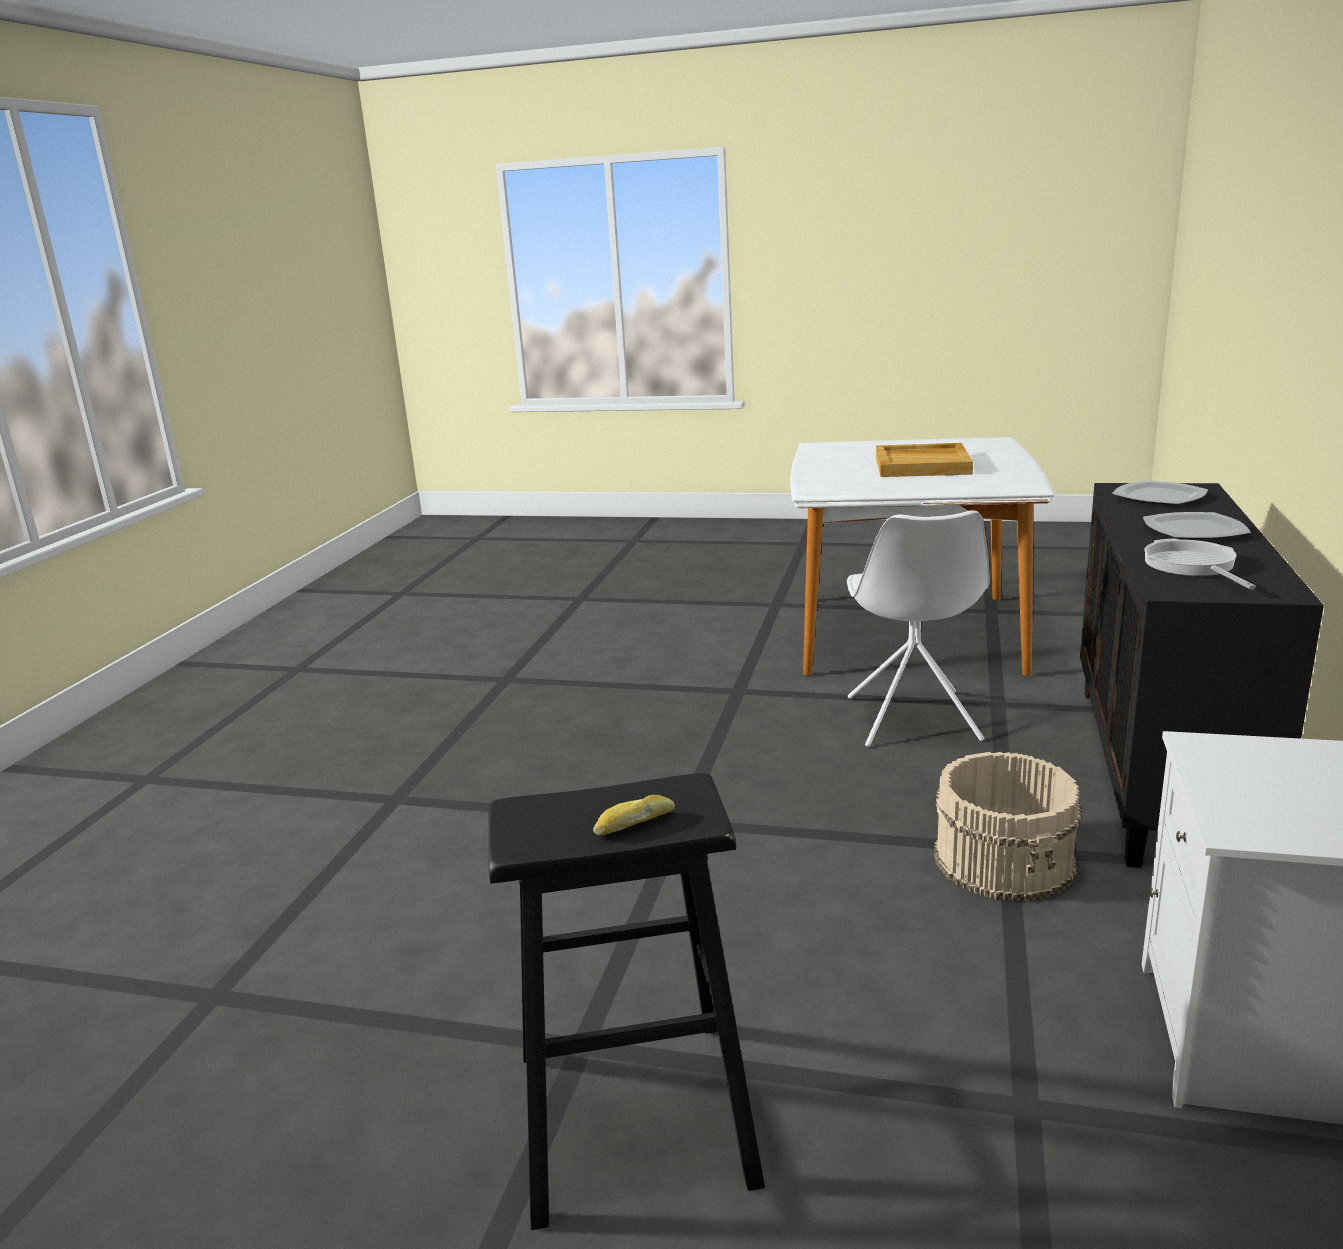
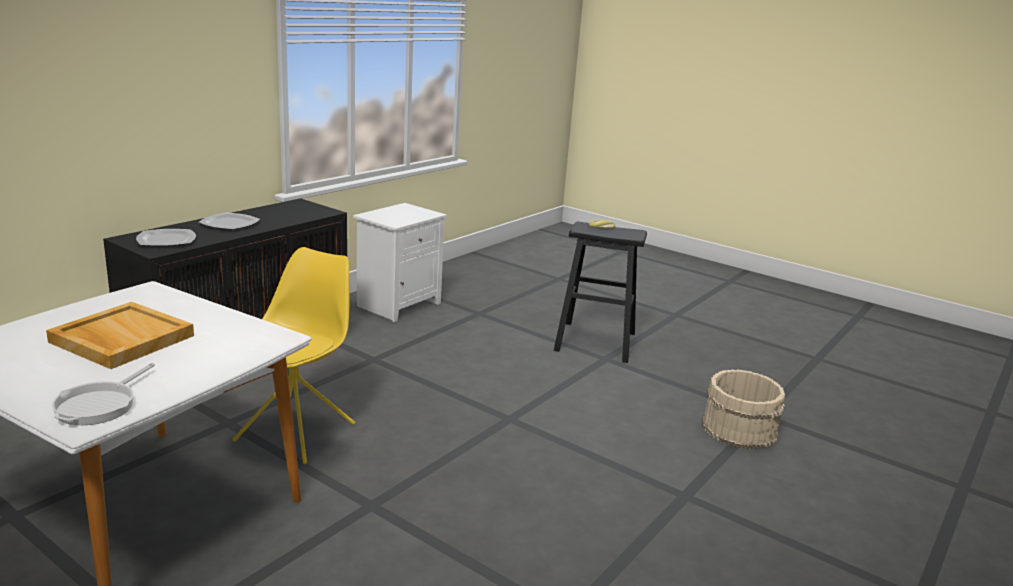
camera: 160 degrees left, 0 degrees up
(912, 720) = (297, 431): white chair -> yellow chair
(1005, 860) = (382, 356): beige bucket -> beige bucket (738, 428)
(1192, 566) = (291, 215): frying pan -> frying pan (99, 405)

